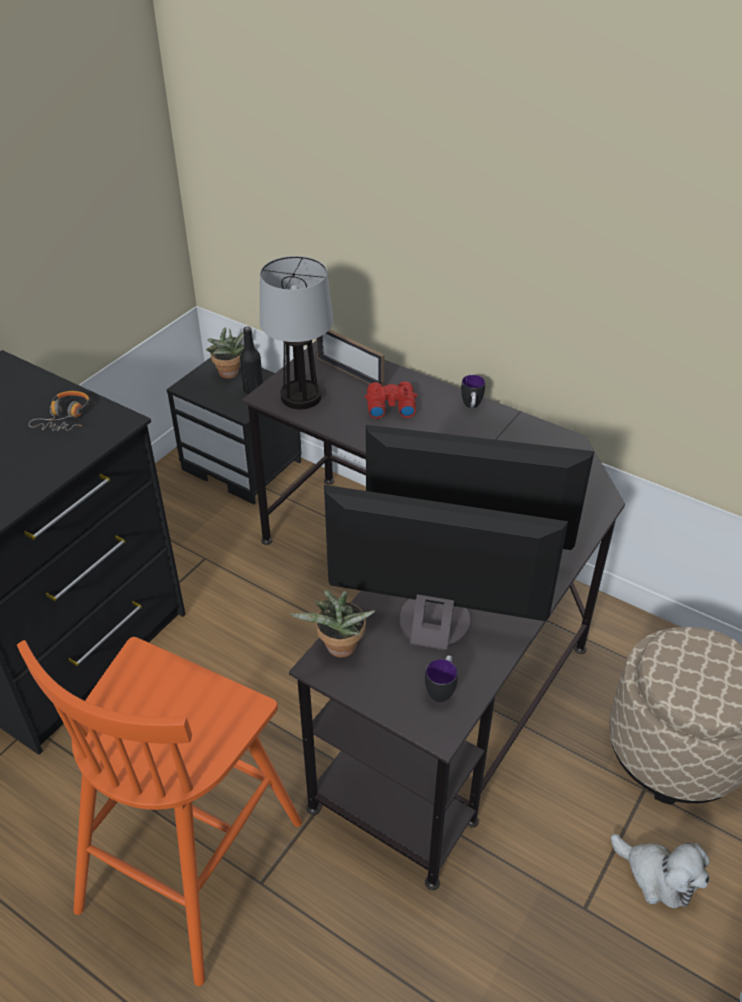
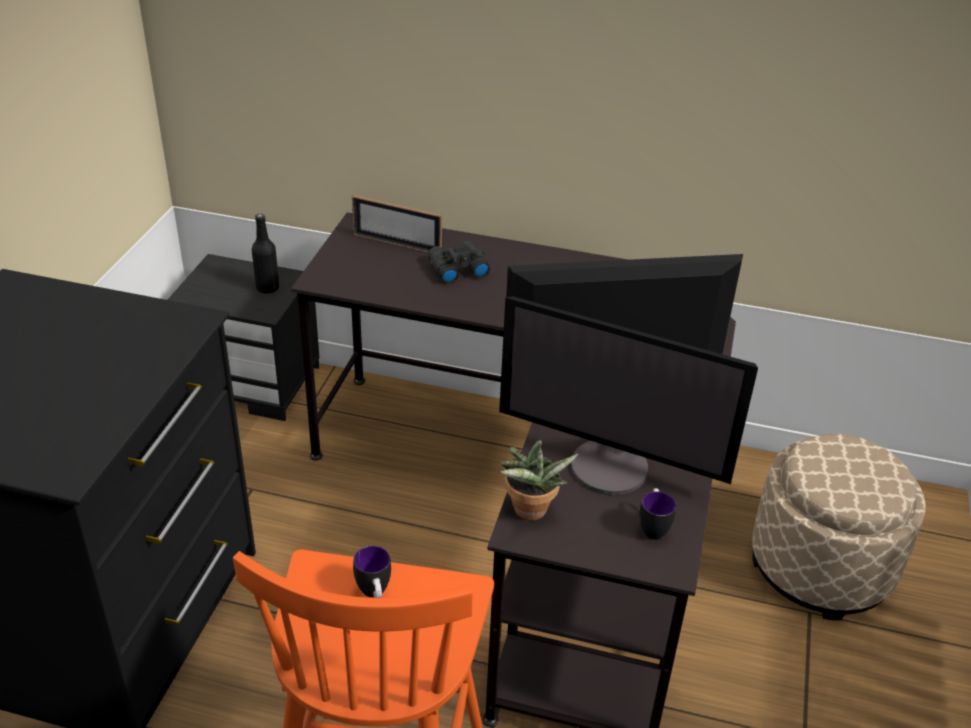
camera: 20 degrees left, 5 degrees down
(65, 417) = (126, 326): headphones -> none
(230, 375) = (232, 277): potted plant -> none
(300, 397) = (356, 276): table lamp -> none
(389, 406) = (456, 269): red binoculars -> black binoculars
(433, 622) = (611, 466): monitor -> monitor turned 150 degrees counterclockwise
(471, 406) = (541, 257): mug -> mug (374, 594)
(658, 876) = (857, 690): plush toy -> none

